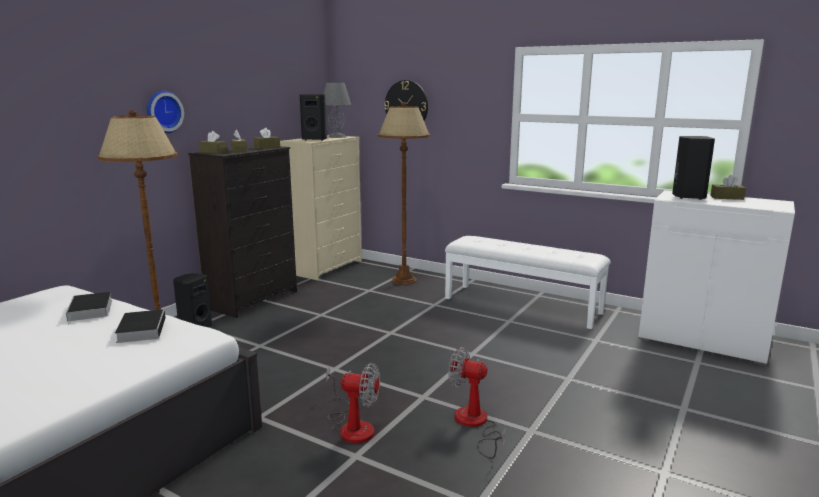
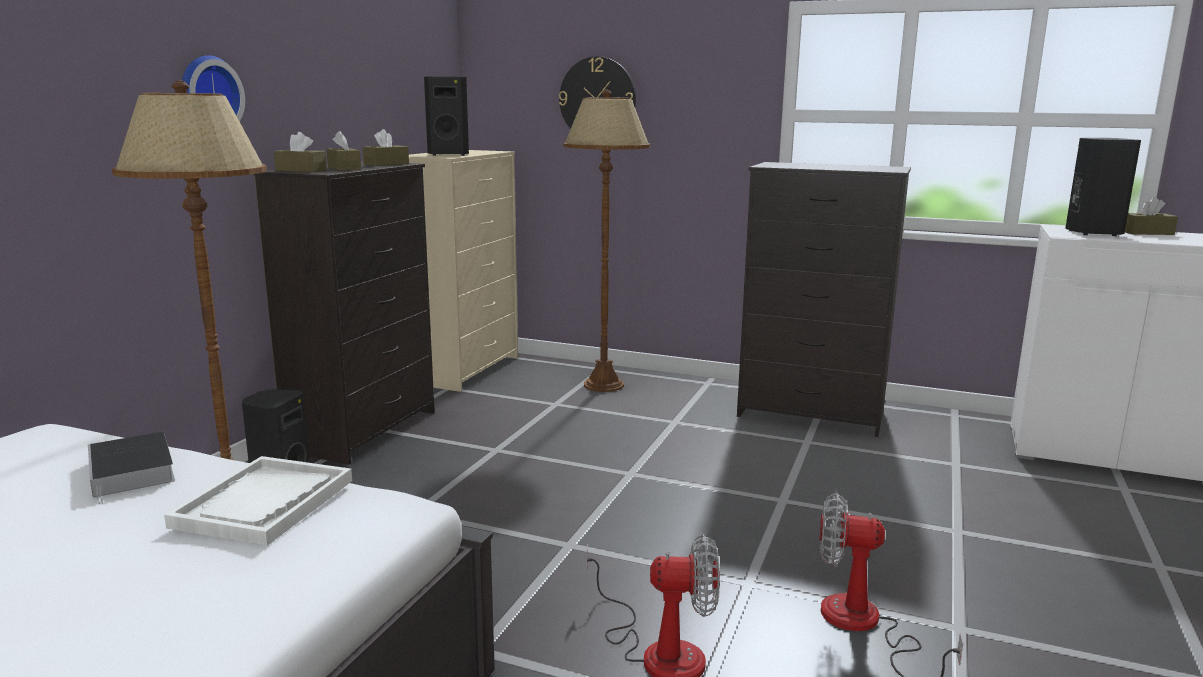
camera: 10 degrees left, 0 degrees up
(141, 329) = (264, 503): book -> white tray
(337, 137) = (479, 151): grey table lamp -> none
(522, 305) = (811, 415): white bench -> black dresser

